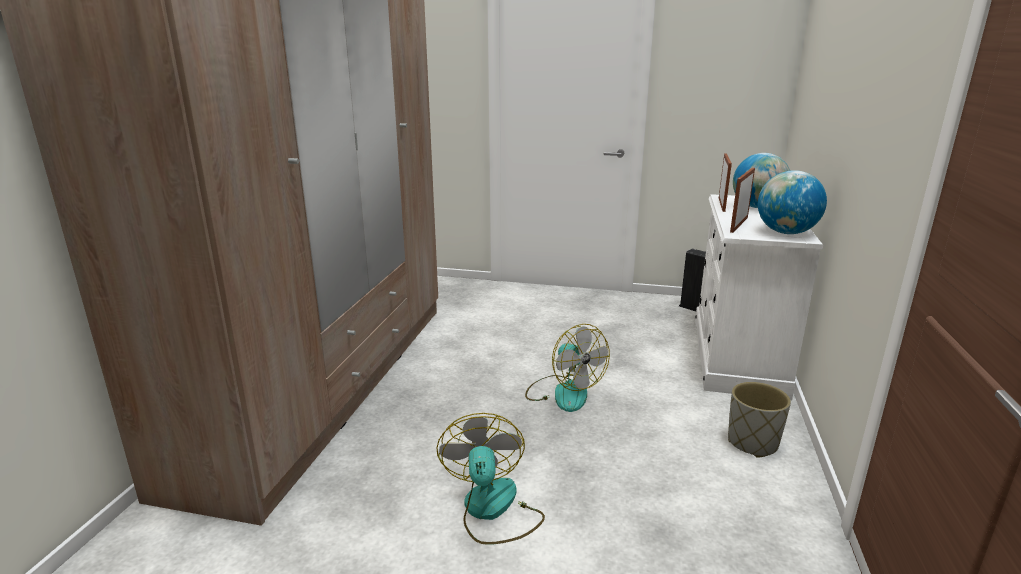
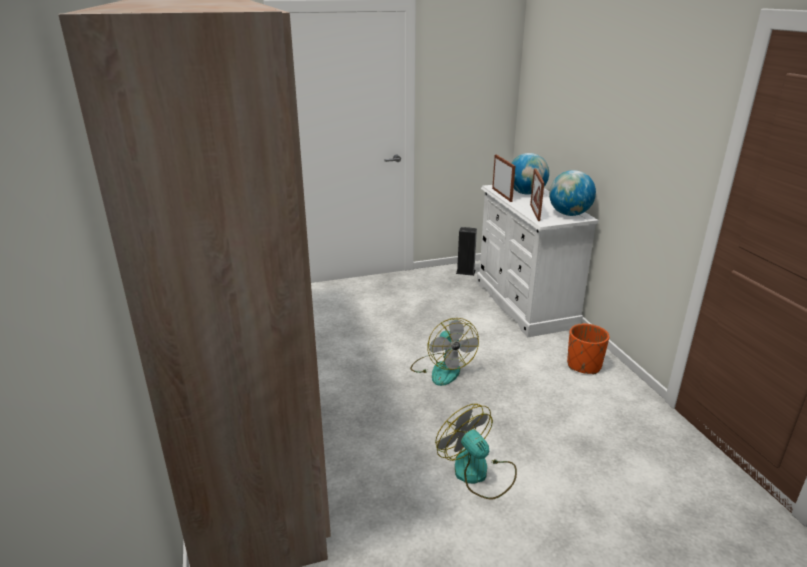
camera: 30 degrees left, 5 degrees up
(563, 392) = (442, 369): fan -> fan turned 45 degrees clockwise
(753, 443) = (584, 365): grey planter -> orange planter

